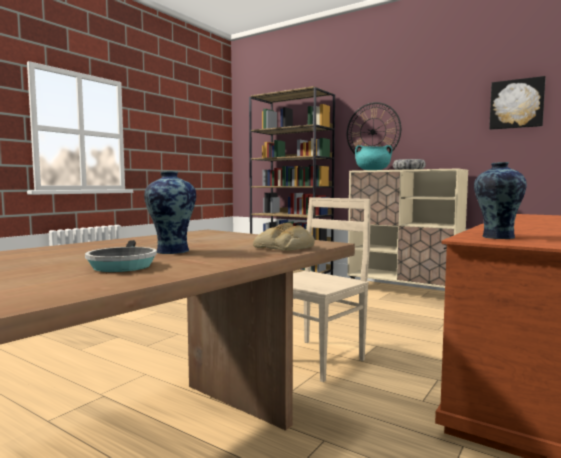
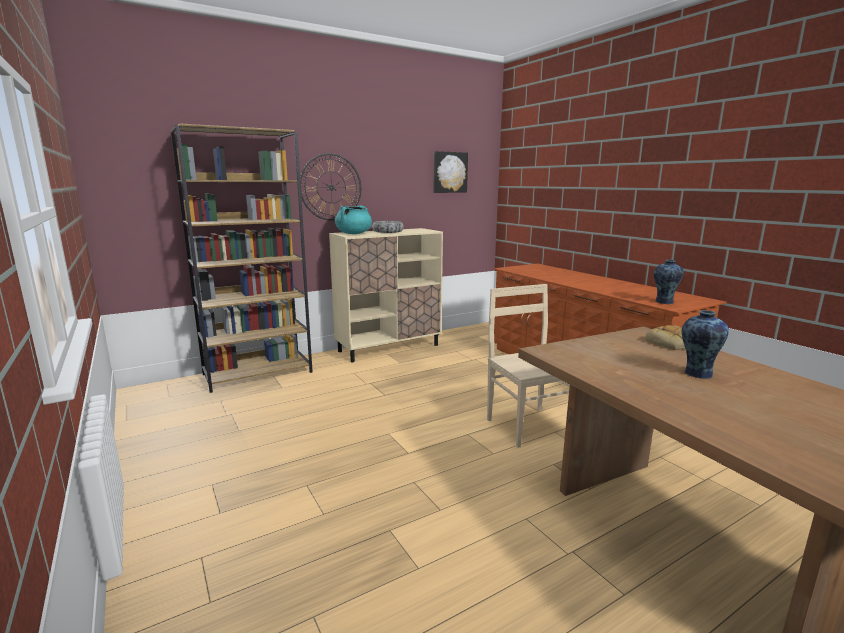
camera: 65 degrees left, 10 degrees up
(122, 265) = (774, 392): frying pan -> none

